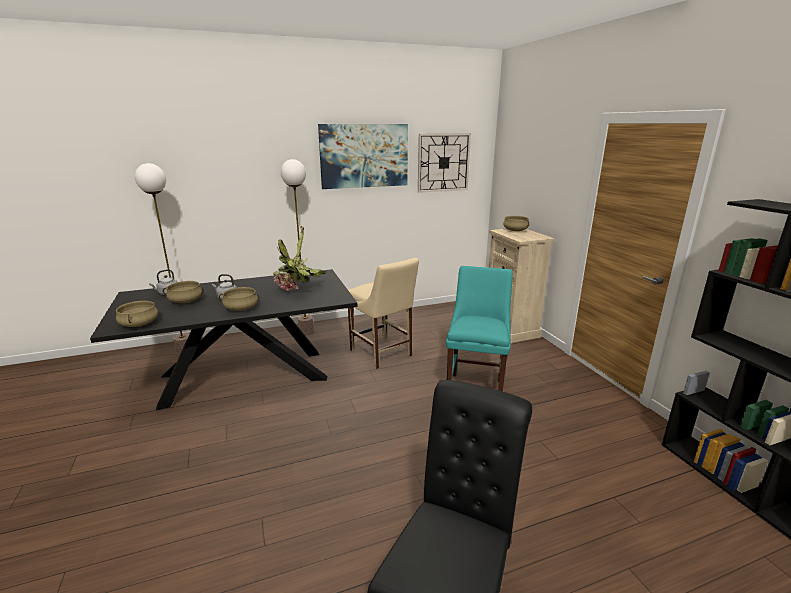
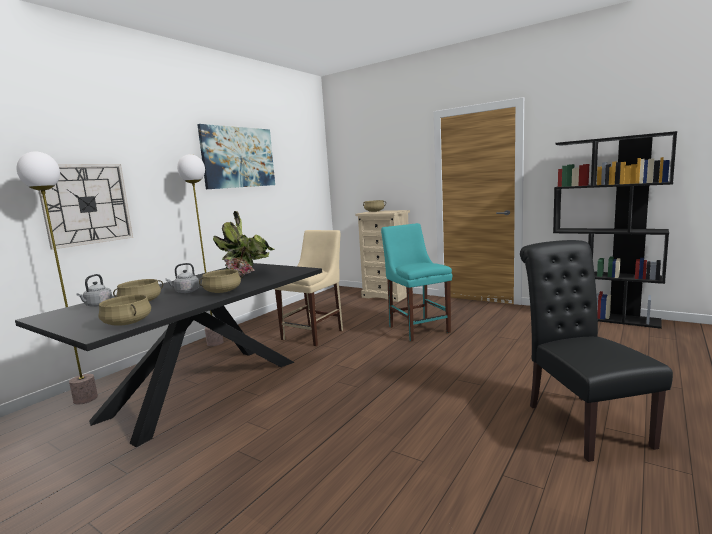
camera: 35 degrees left, 10 degrees down
(382, 354) = (315, 334): beige chair -> beige chair turned 75 degrees counterclockwise
(443, 162) = (296, 165): wall clock -> wall clock (86, 204)

